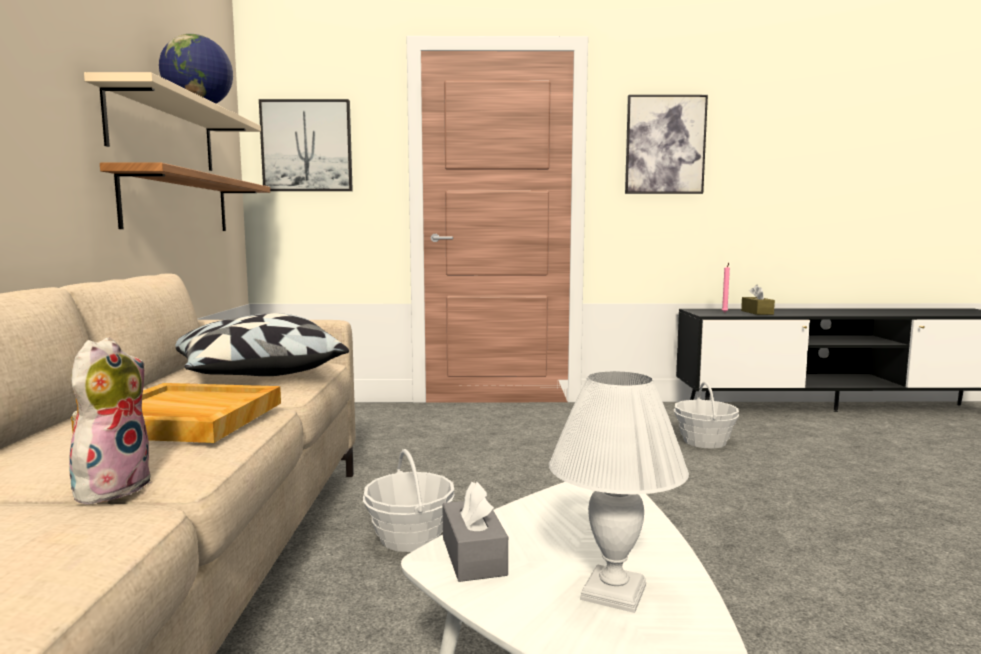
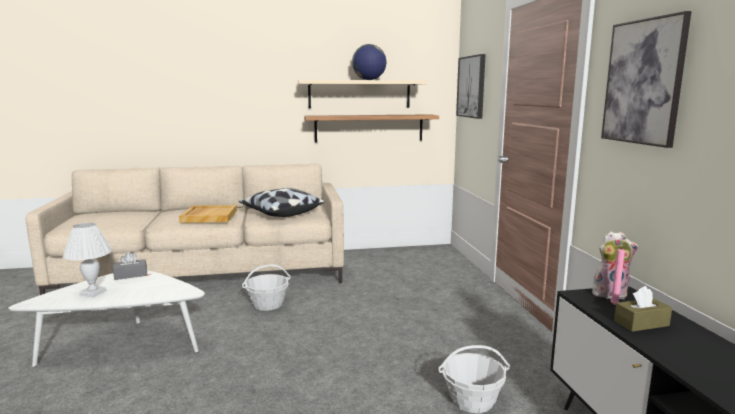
camera: 80 degrees right, 5 degrees up
(112, 487) = (153, 222): plush toy -> plush toy (609, 293)

